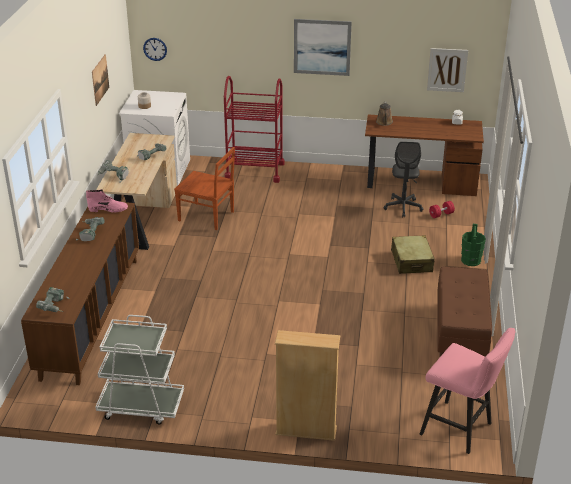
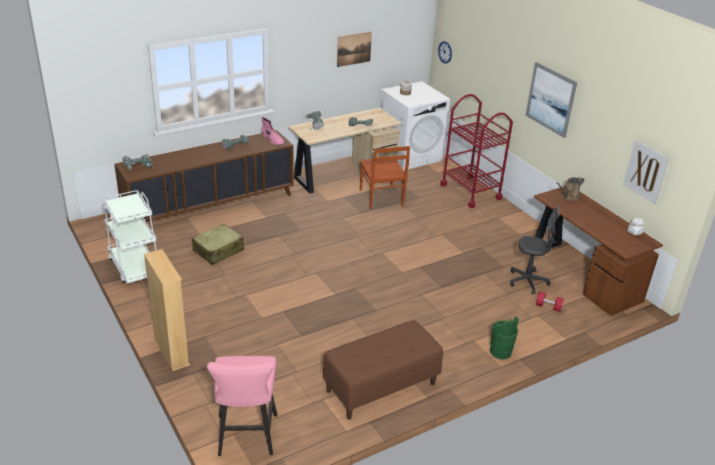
camera: 50 degrees right, 0 degrees up
(403, 207) = (528, 281): grey office chair -> grey office chair turned 135 degrees counterclockwise
(411, 261) = (453, 318): beige suitcase -> beige suitcase (218, 250)

